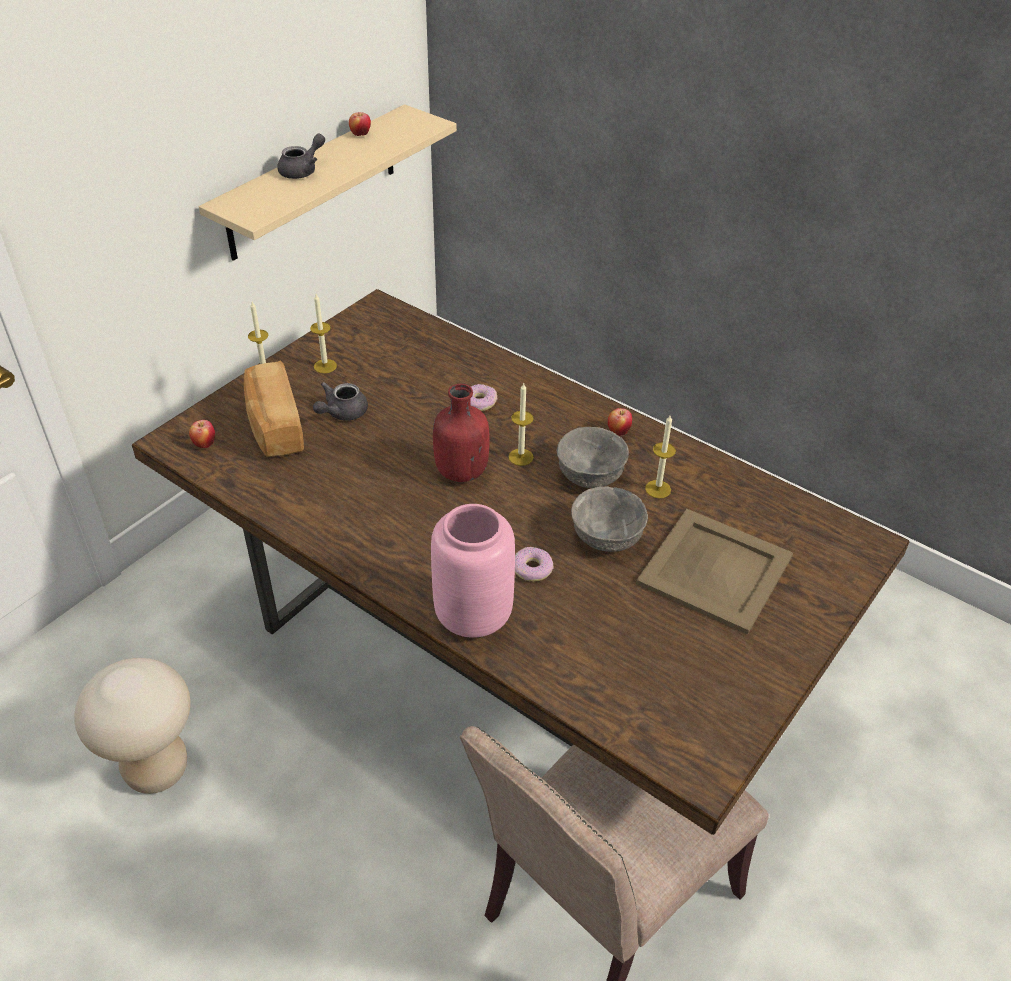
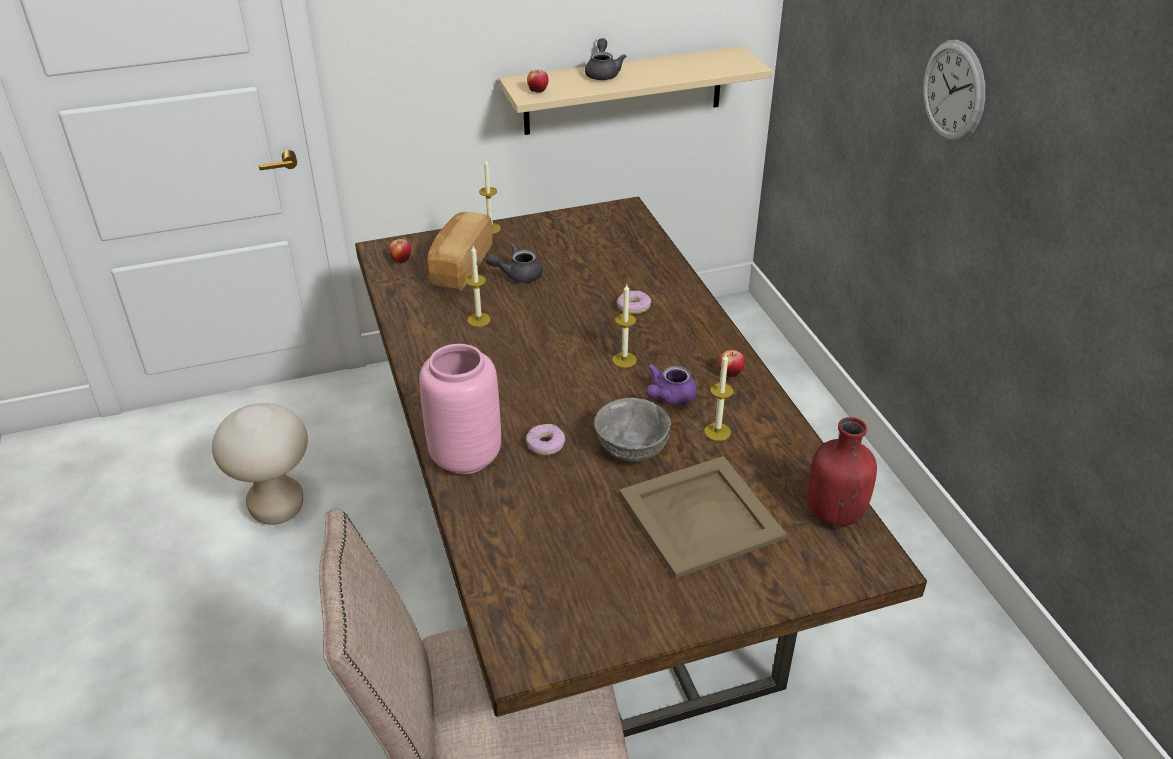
camera: 35 degrees right, 5 degrees down
(303, 171) = (602, 73): grey teapot -> grey teapot turned 75 degrees counterclockwise
(325, 366) = (540, 238): candle -> candle (479, 320)
(360, 134) = (679, 59): apple -> apple (538, 91)
(460, 471) = (564, 351): red bottle -> red bottle (833, 512)
(591, 475) = (669, 397): grey bowl -> purple teapot
(695, 107) = (953, 91): none -> wall clock

